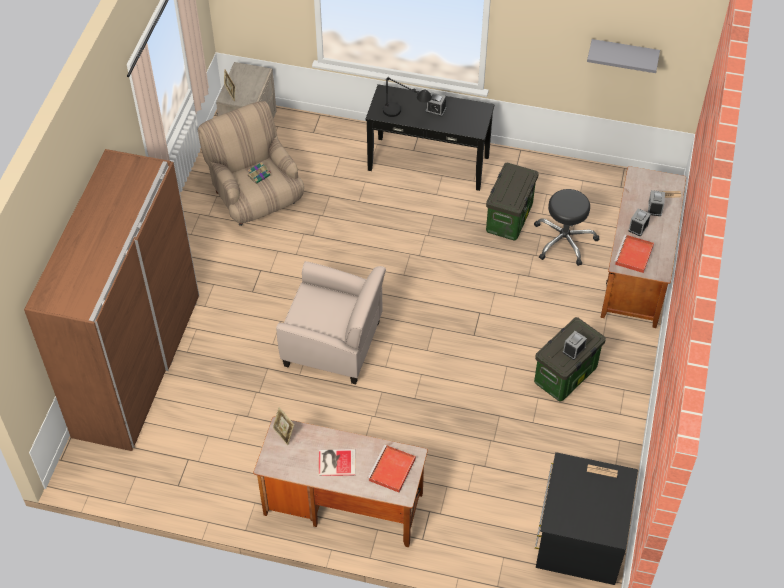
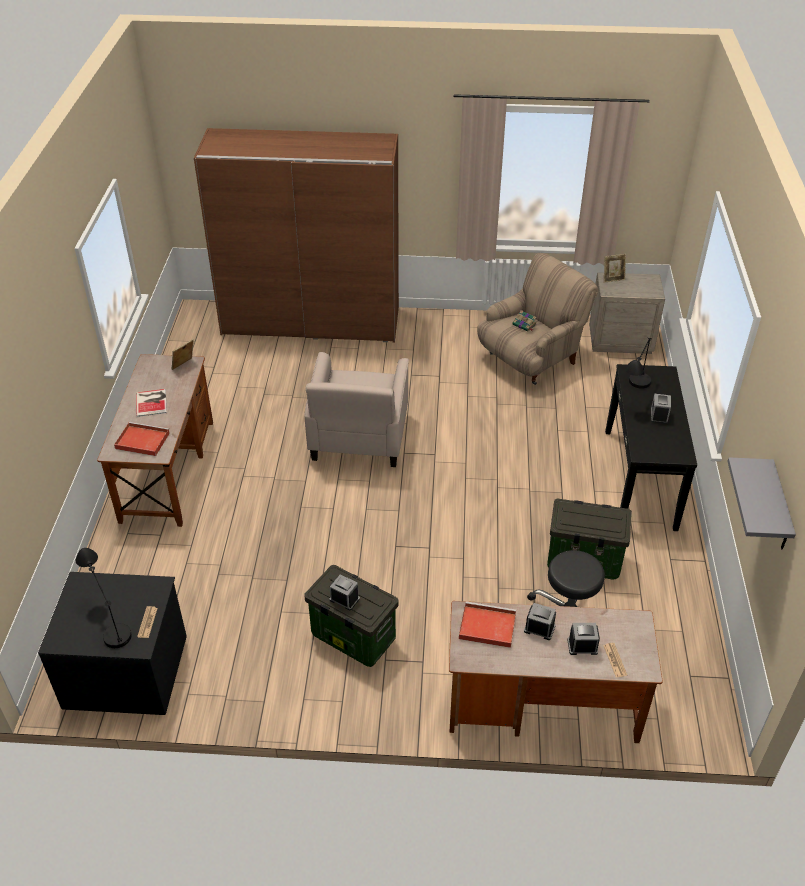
camera: 80 degrees right, 10 degrees down
(596, 498) = (109, 619): none -> black table lamp

